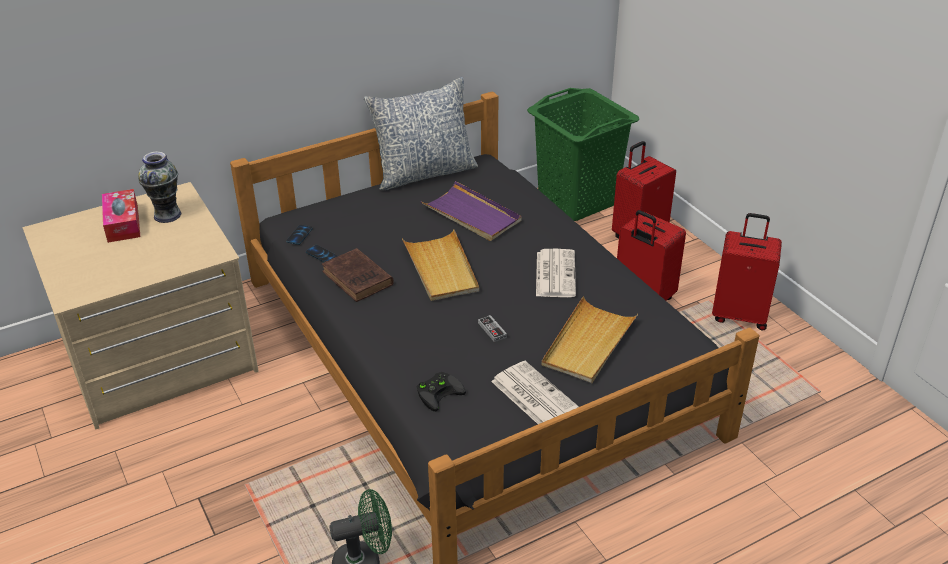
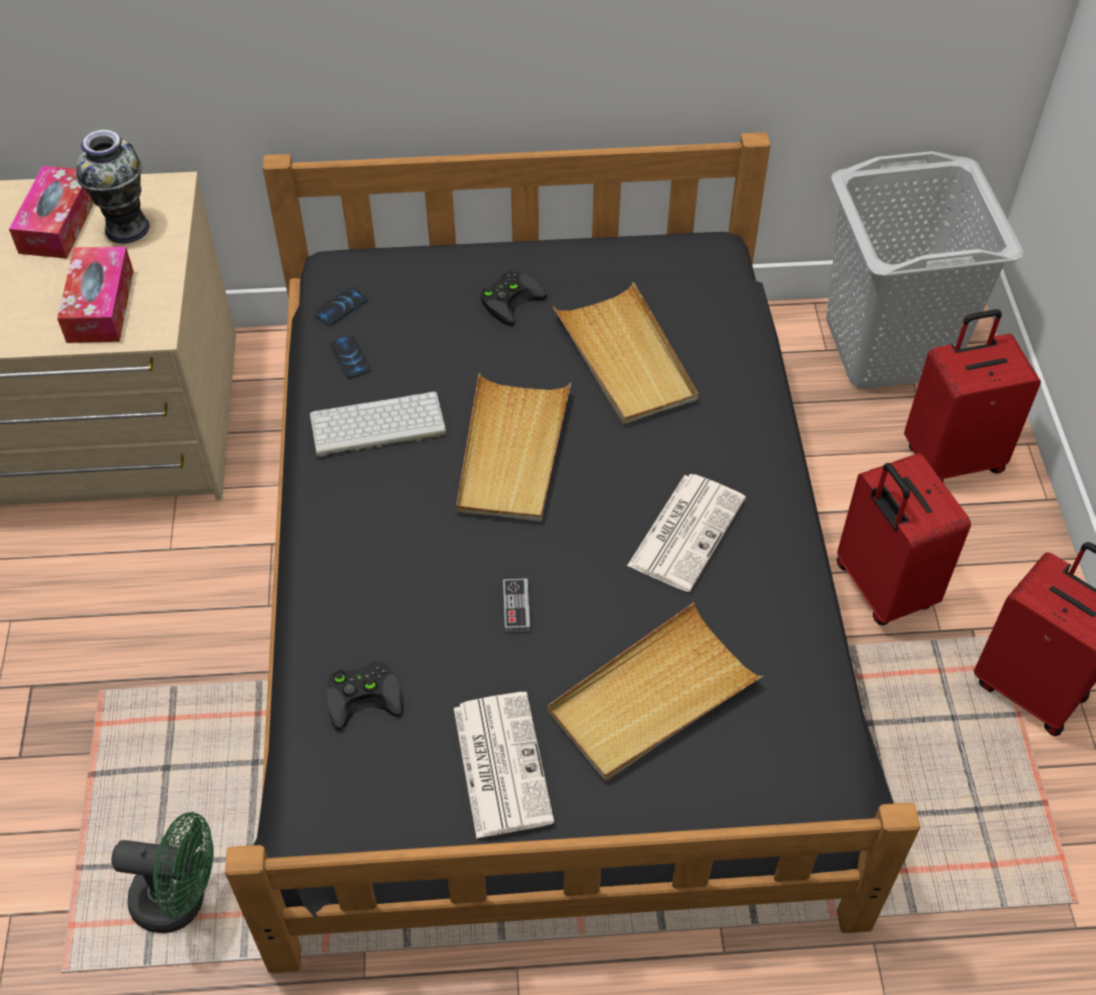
camera: 25 degrees right, 15 degrees up
(178, 251) = (100, 306): none -> tissue box
(358, 279) = (376, 426): brown book -> keyboard
(392, 207) = (511, 298): none -> black game controller
(424, 173) = (605, 242): pillow -> none
(472, 215) = (626, 358): purple tray -> beige tray
(577, 200) = (889, 346): green laundry basket -> grey laundry basket

